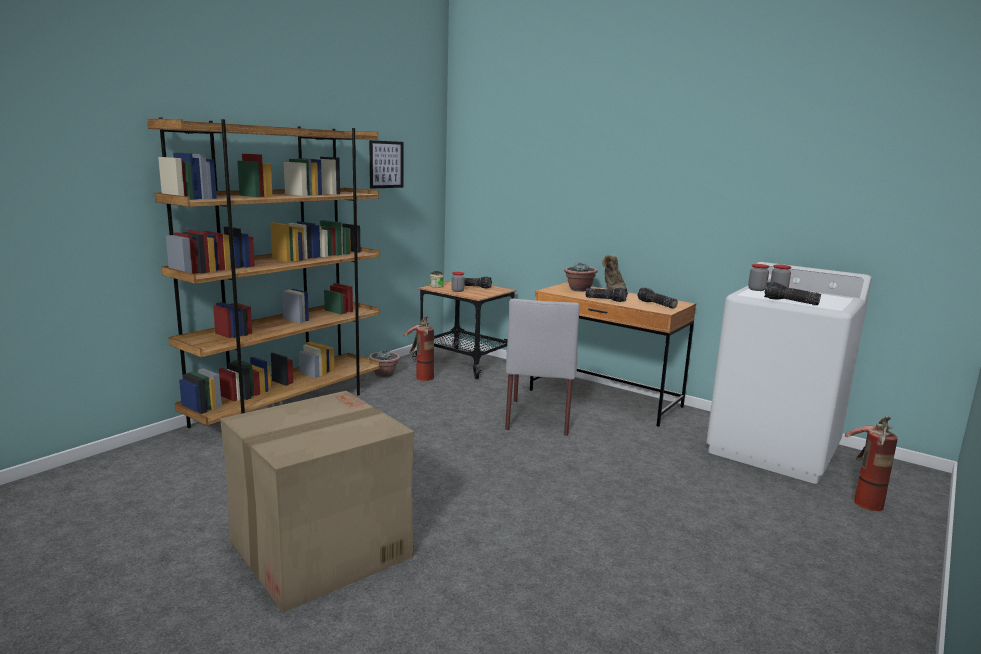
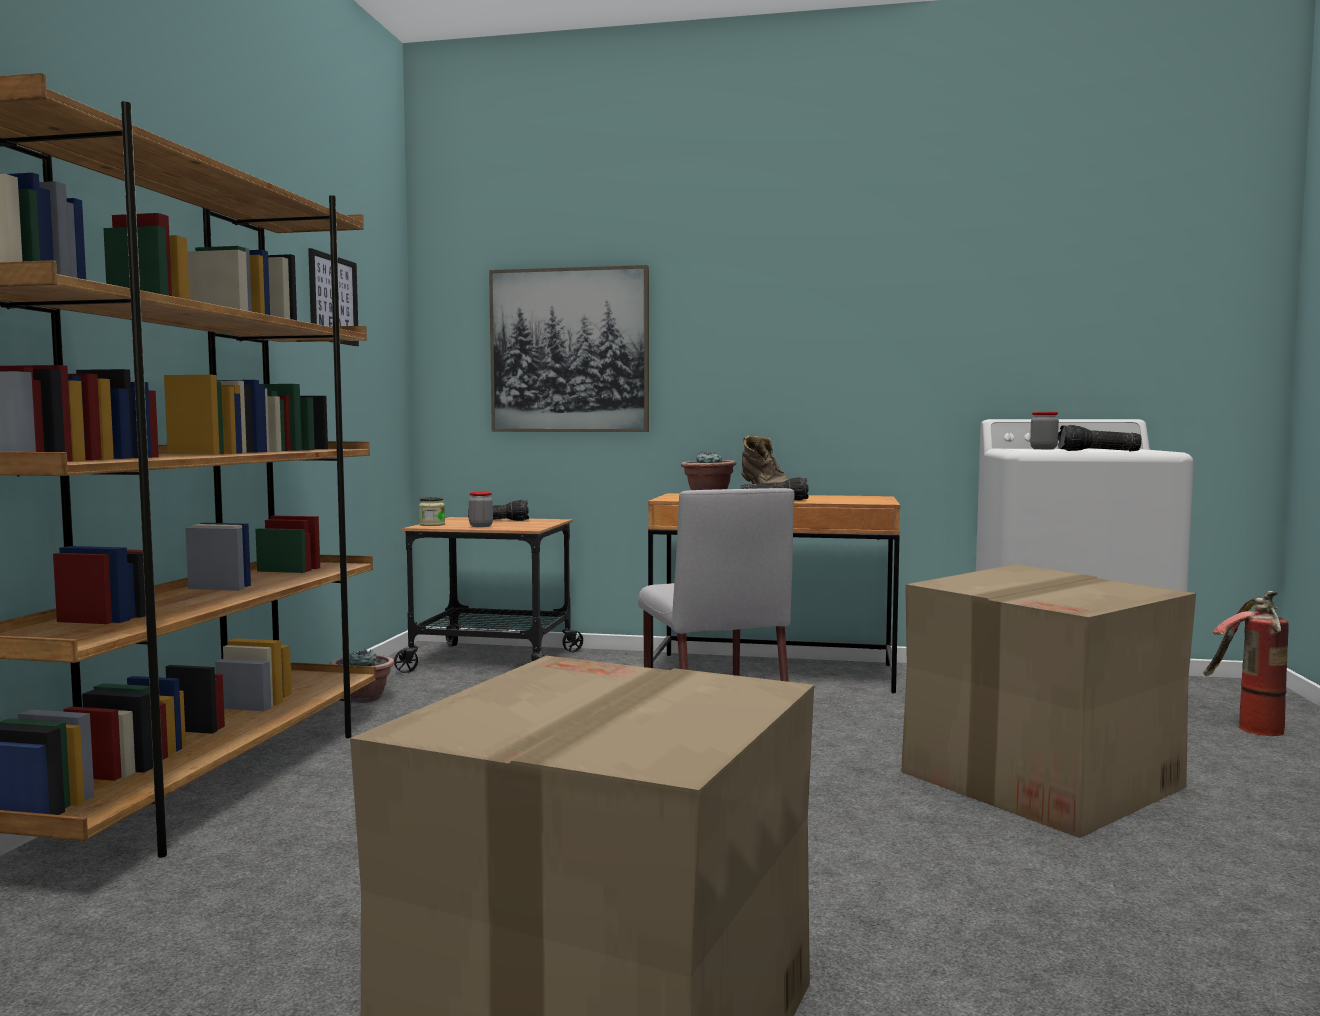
camera: 25 degrees left, 10 degrees down
(420, 376) = (435, 690): fire extinguisher -> none
(523, 190) = (569, 351): none -> picture
(656, 304) = (851, 499): flashlight -> none
(665, 497) = (1041, 778): none -> cardboard box
(756, 289) = (1020, 449): jar -> none

